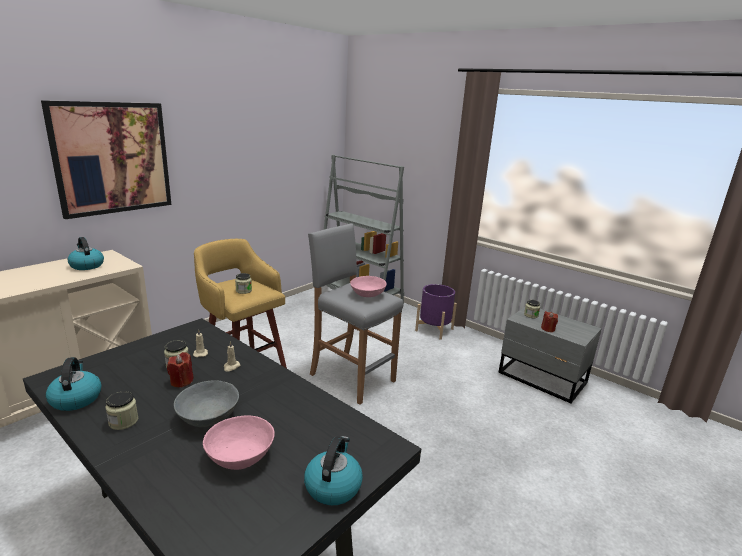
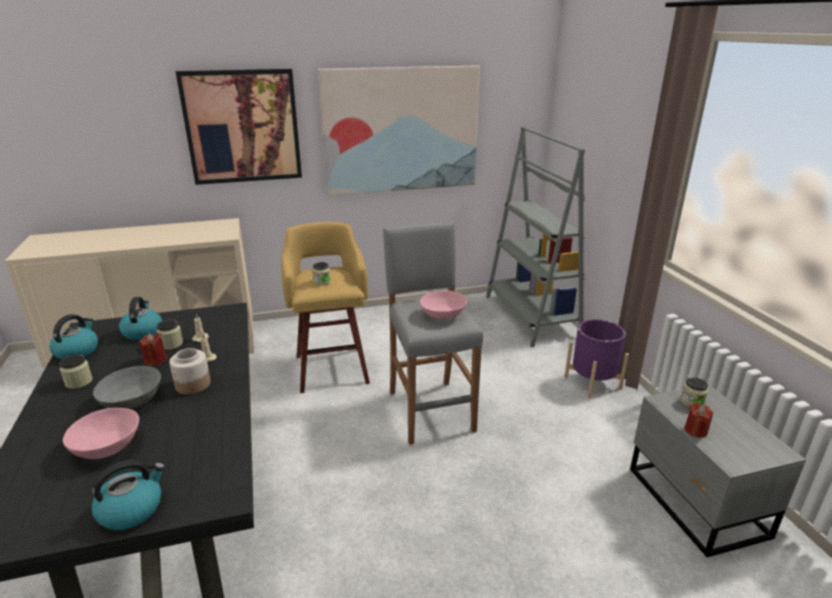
camera: 35 degrees right, 5 degrees up
(86, 265) = (199, 231): kettle -> kettle (143, 331)
(248, 388) = (193, 385): none -> jar
(249, 159) = (401, 130): none -> picture

